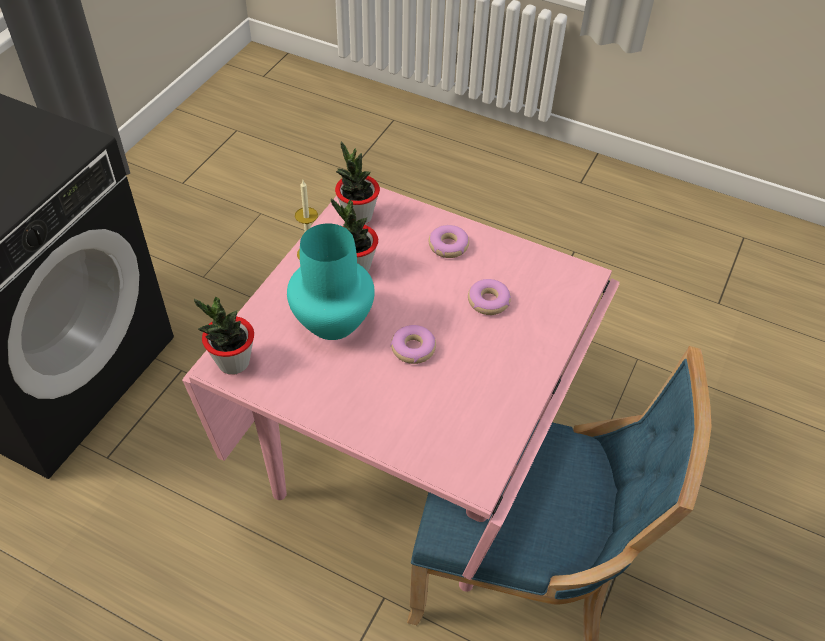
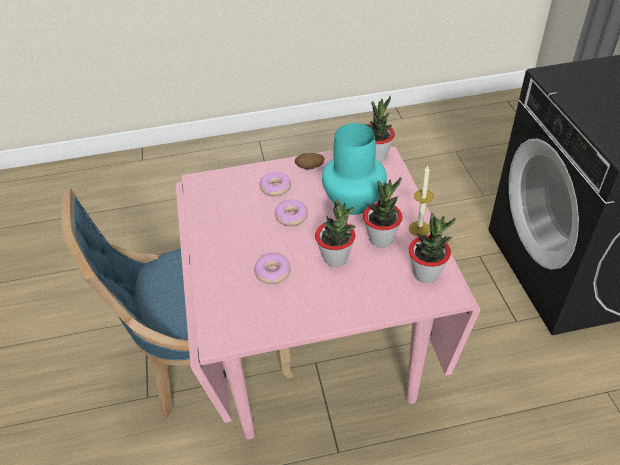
camera: 145 degrees right, 5 degrees down
(325, 401) = (310, 168): none -> potato
(417, 277) = (335, 258): none -> potted plant
(448, 246) = (339, 294): donut -> donut (275, 188)

